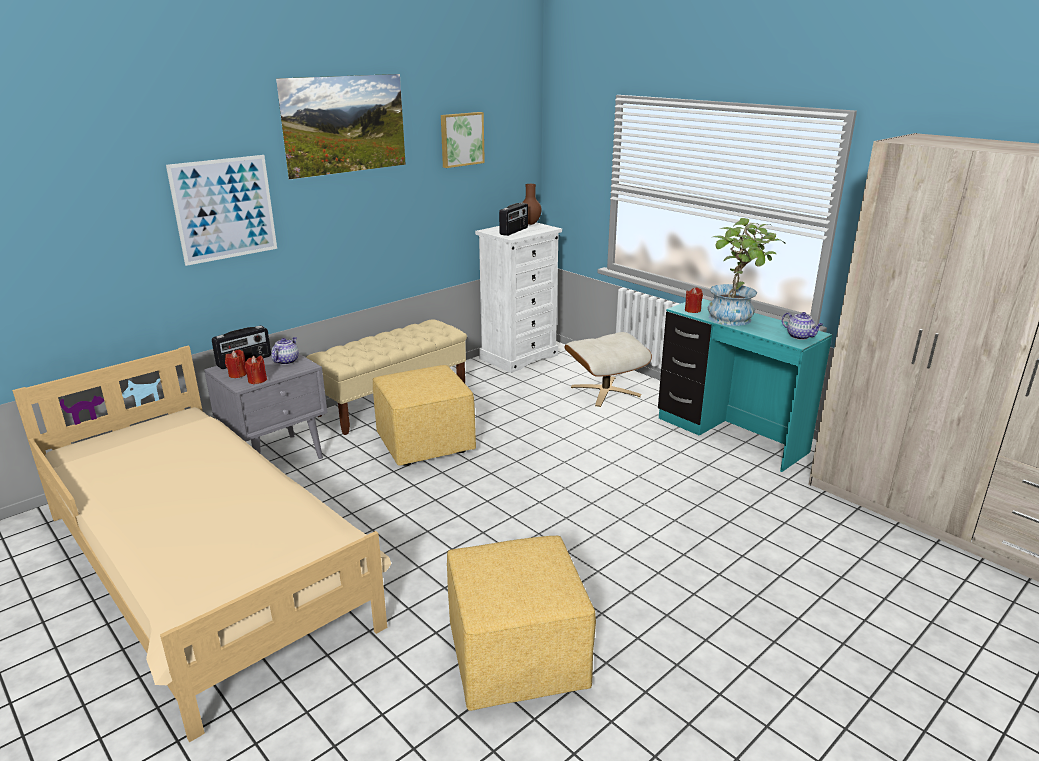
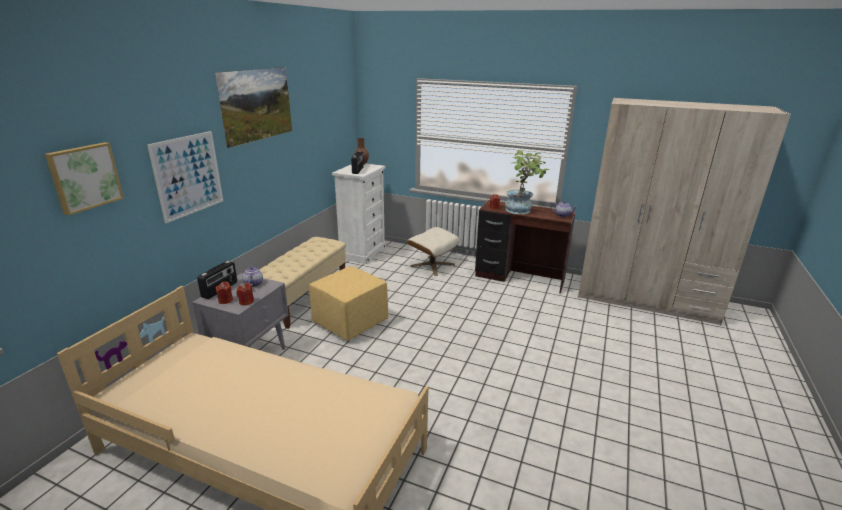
camera: 25 degrees left, 0 degrees up
(461, 139) = (320, 111): picture -> picture (84, 177)
(519, 660) = (518, 441): yellow ottoman -> none
(730, 435) = (519, 278): turquoise desk -> brown desk

